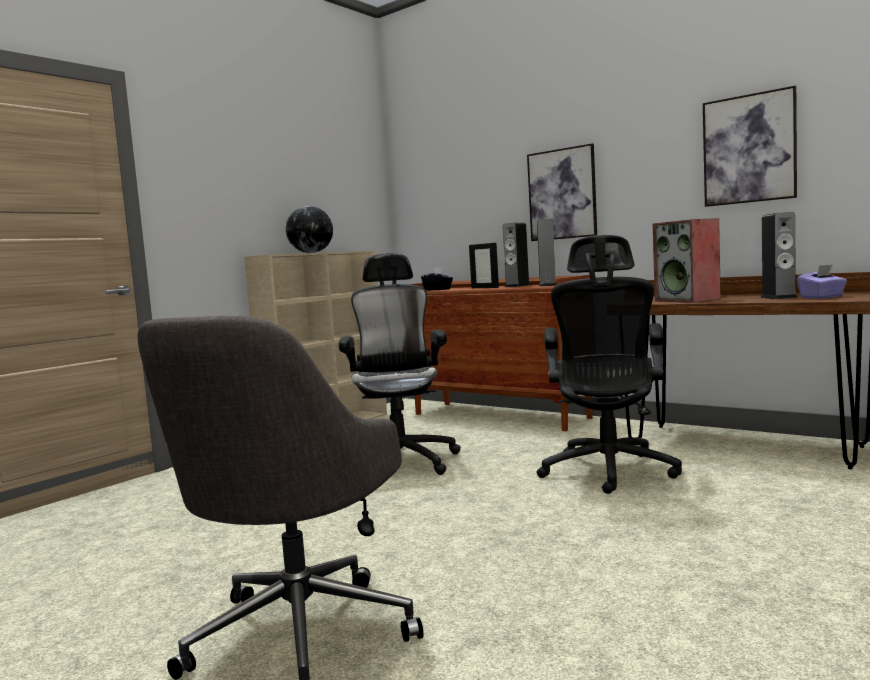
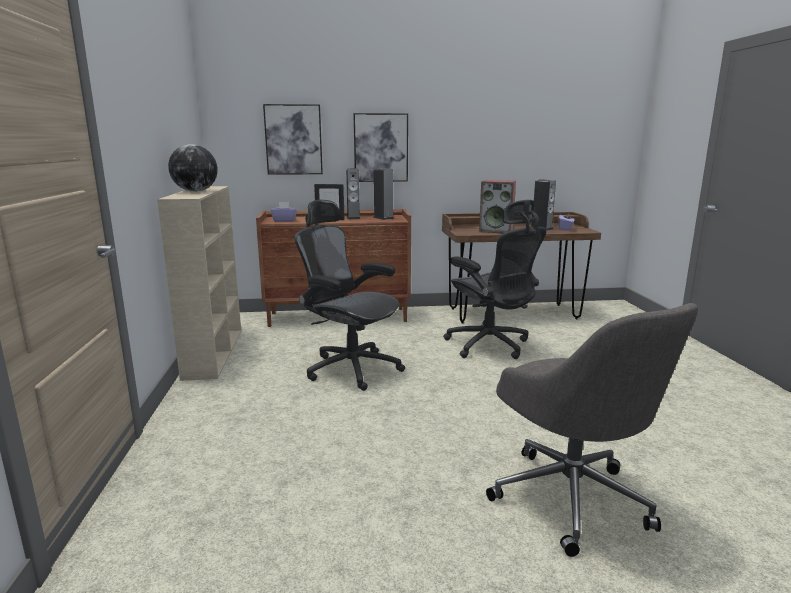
camera: 45 degrees left, 10 degrees up
(437, 289) = (284, 221): black tissue box -> purple tissue box
(749, 149) = (509, 134): picture -> picture (293, 139)

